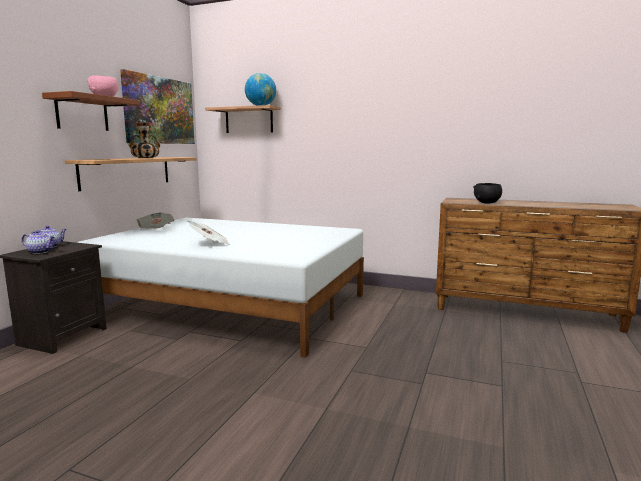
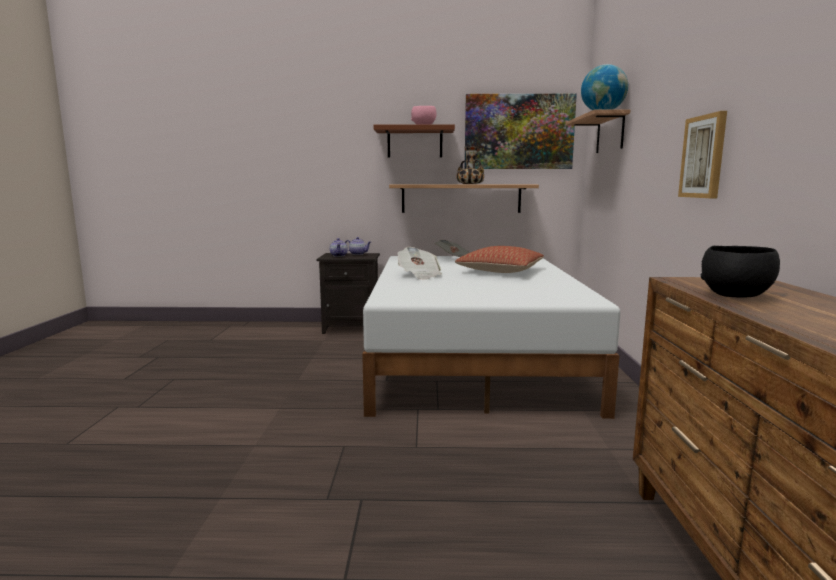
camera: 70 degrees right, 0 degrees up
(230, 229) = (500, 271): none -> pillow
(378, 143) = (703, 157): none -> picture

